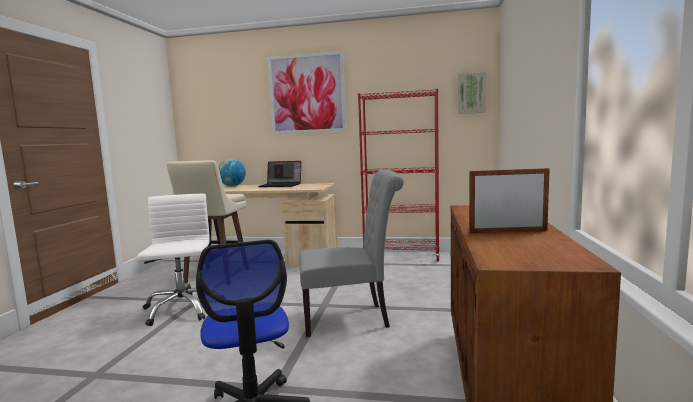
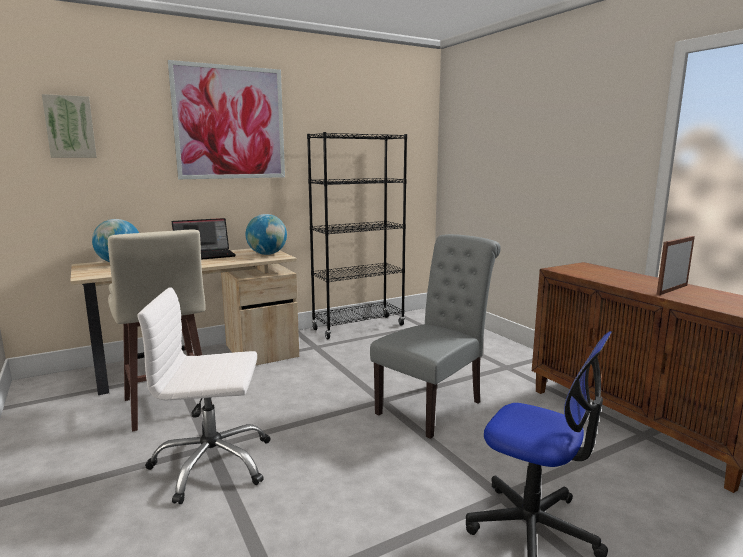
camera: 40 degrees left, 5 degrees up
(182, 309) = (212, 464): white office chair -> white office chair turned 45 degrees counterclockwise
(314, 186) = (267, 254): none -> globe
(401, 257) = (358, 327): red bookcase -> black bookcase
(471, 93) = (416, 139): picture -> picture (70, 127)

